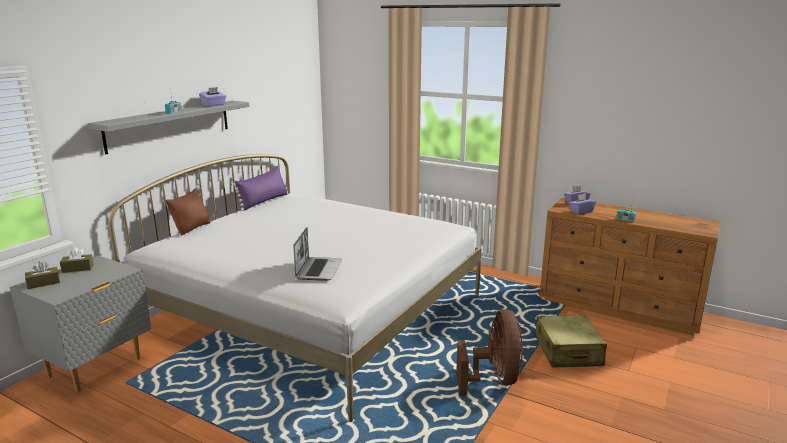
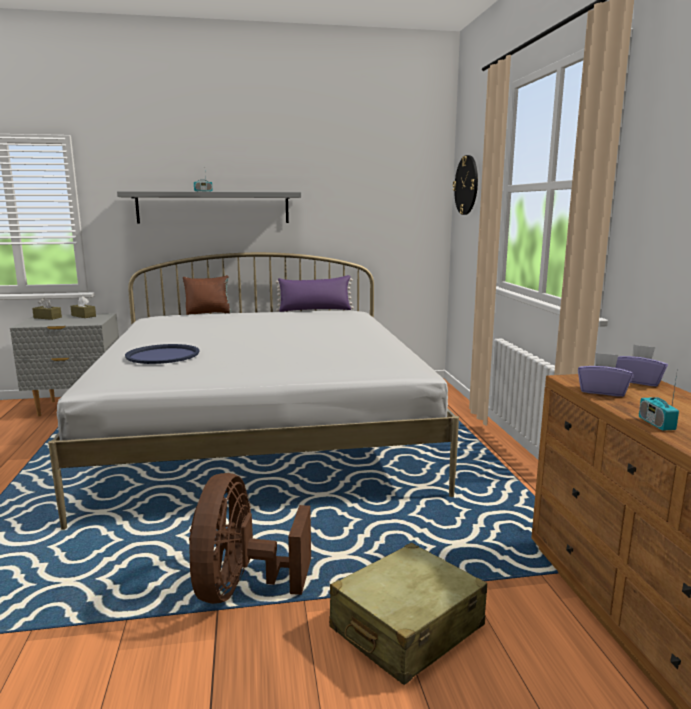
camera: 50 degrees right, 5 degrees down
(213, 105) = (260, 191): purple tissue box -> none
(318, 269) = (162, 355): laptop -> blue tray
(347, 83) = (466, 185): none -> wall clock
(494, 379) = (242, 588): brown fan -> brown fan turned 135 degrees clockwise

